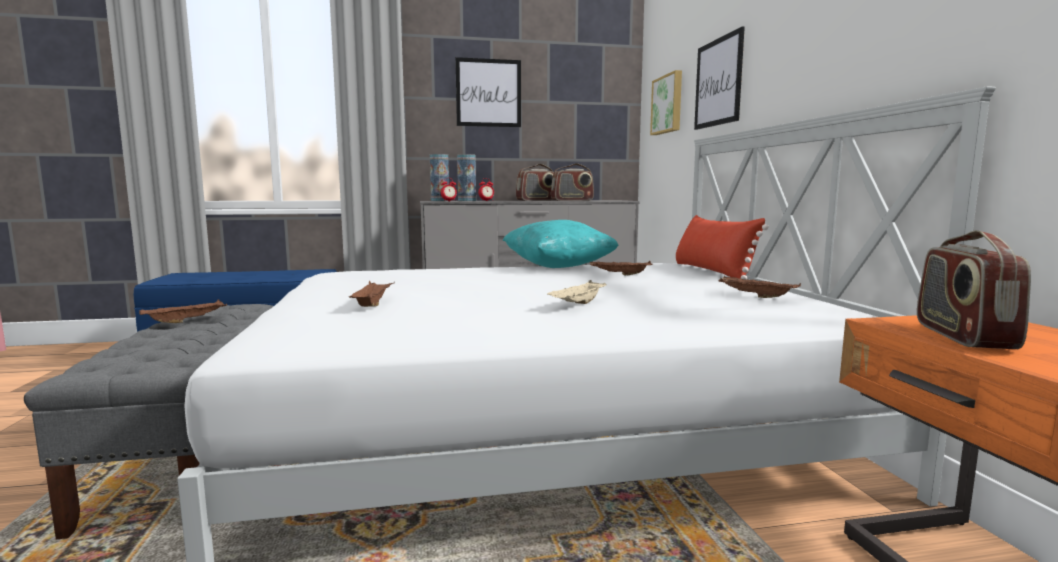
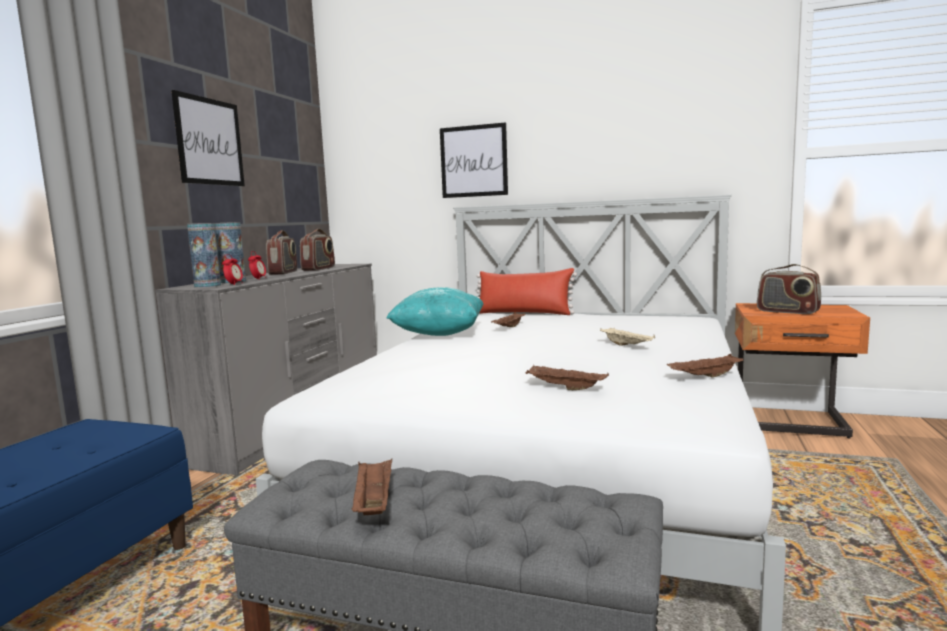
camera: 60 degrees left, 0 degrees up
(668, 104) = (388, 171): picture -> none
(755, 296) = (626, 320): brown tray -> brown tray (705, 377)

